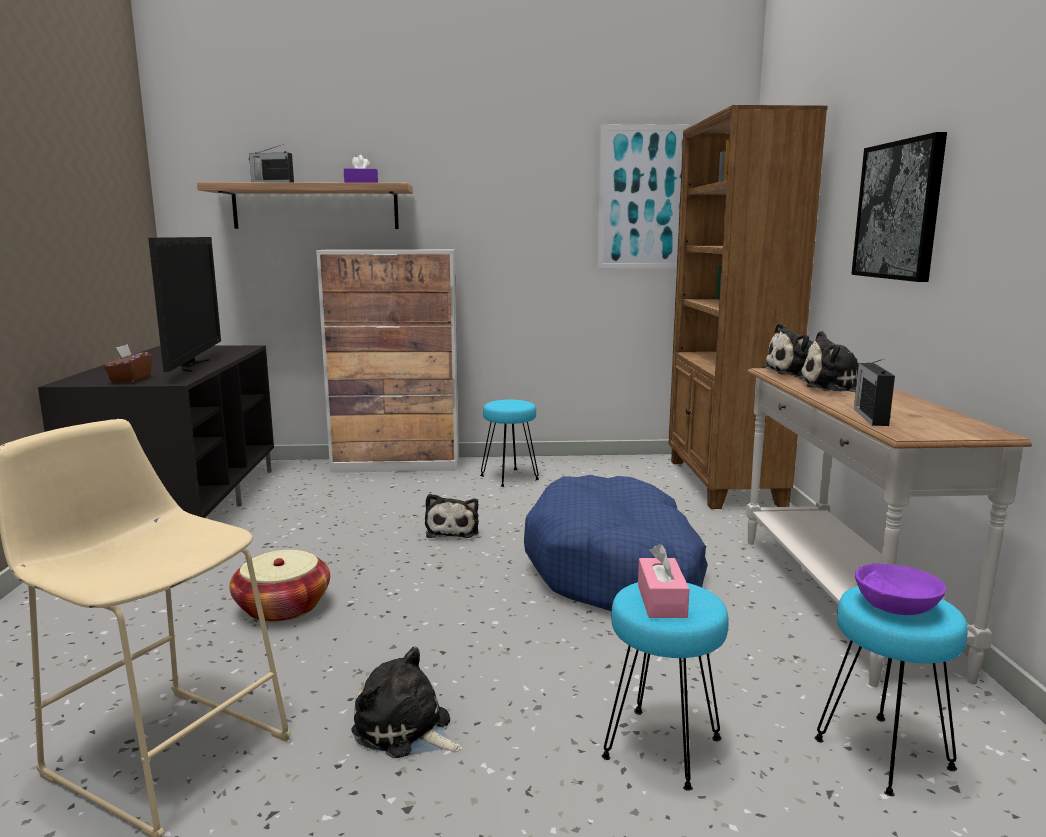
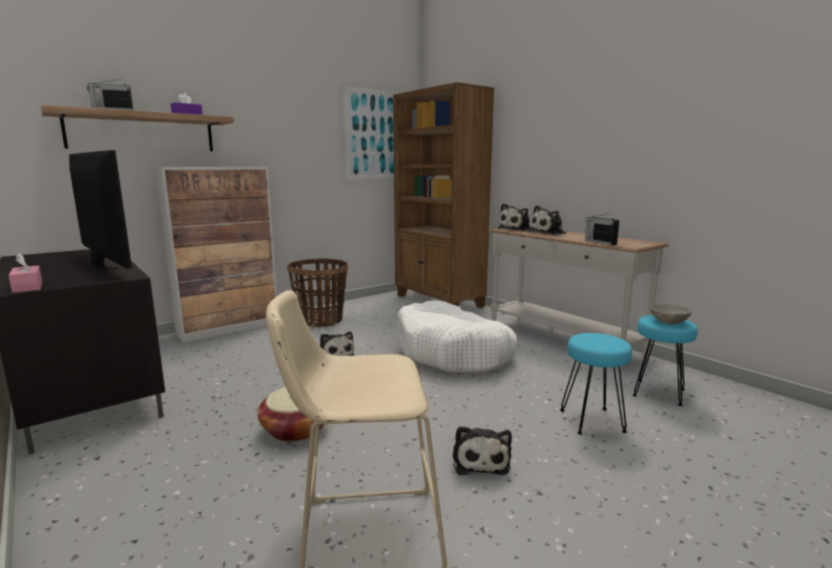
camera: 35 degrees left, 0 degrees up
(130, 379) = (76, 280): brown tissue box -> none
(406, 730) = (480, 461): plush toy -> plush toy turned 90 degrees counterclockwise
(510, 478) = (320, 320): turquoise stool -> basket
(615, 568) = (452, 352): blue dog bed -> white dog bed
(661, 601) = (598, 341): pink tissue box -> pink tissue box (28, 287)
(897, 608) = (669, 322): purple bowl -> grey bowl
(899, 210) = (557, 143): picture -> none

